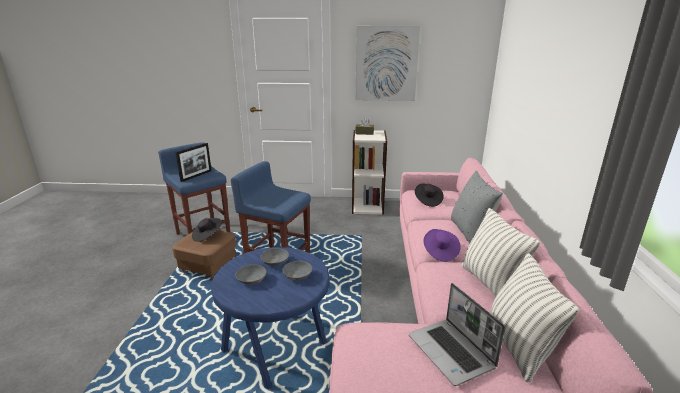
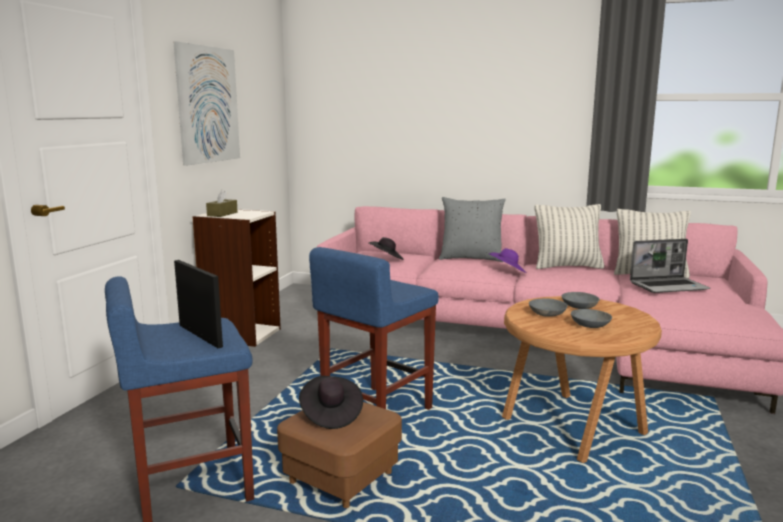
camera: 75 degrees left, 10 degrees down
(276, 346) = (571, 425): blue side table -> brown side table

